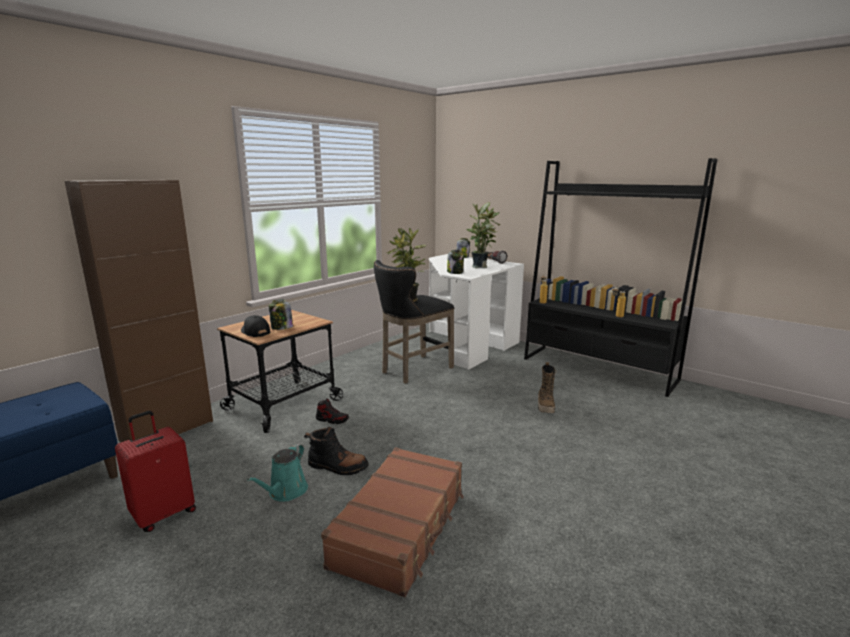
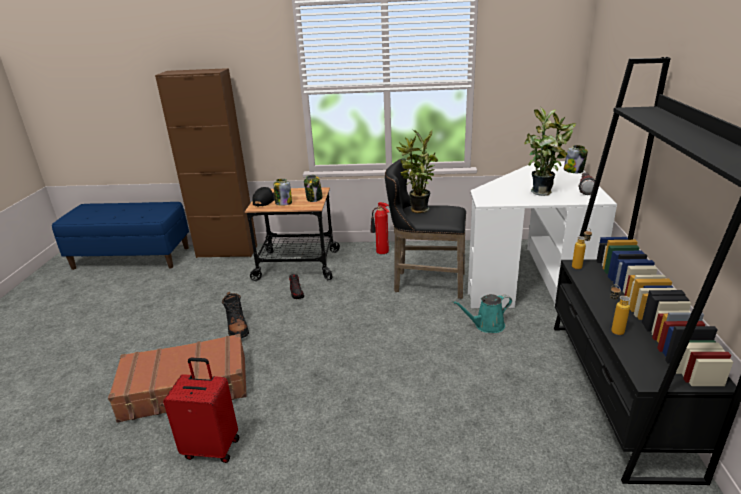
camera: 55 degrees right, 10 degrees up
(163, 514) = (148, 300): red suitcase -> red suitcase (212, 447)
(286, 492) = (194, 325): turquoise watering can -> turquoise watering can (486, 325)
(338, 367) = (381, 252): none -> fire extinguisher
(455, 272) = (491, 192): jar -> jar (314, 199)
(545, 406) = (452, 386): boot -> none

